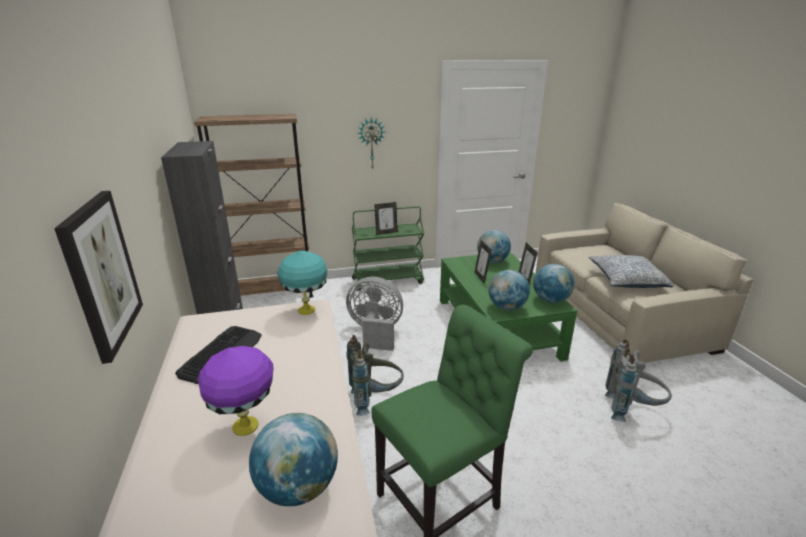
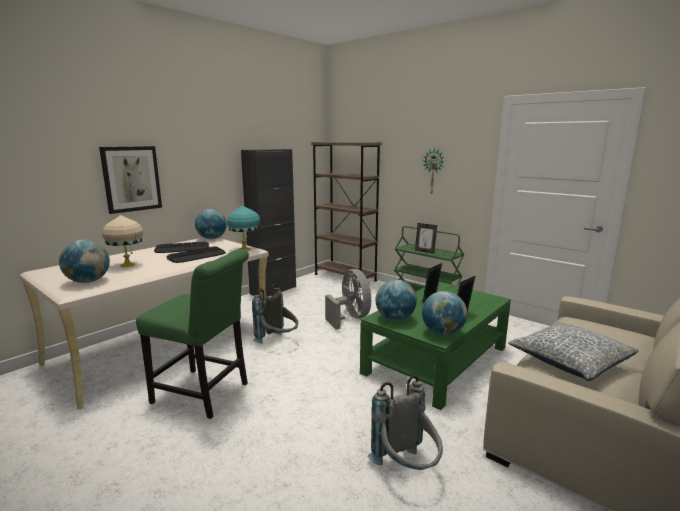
camera: 55 degrees right, 10 degrees down
(246, 426) = (127, 265): purple table lamp -> beige table lamp
(285, 351) = (197, 255): none -> keyboard
(492, 261) = (472, 297): globe -> globe (212, 238)

